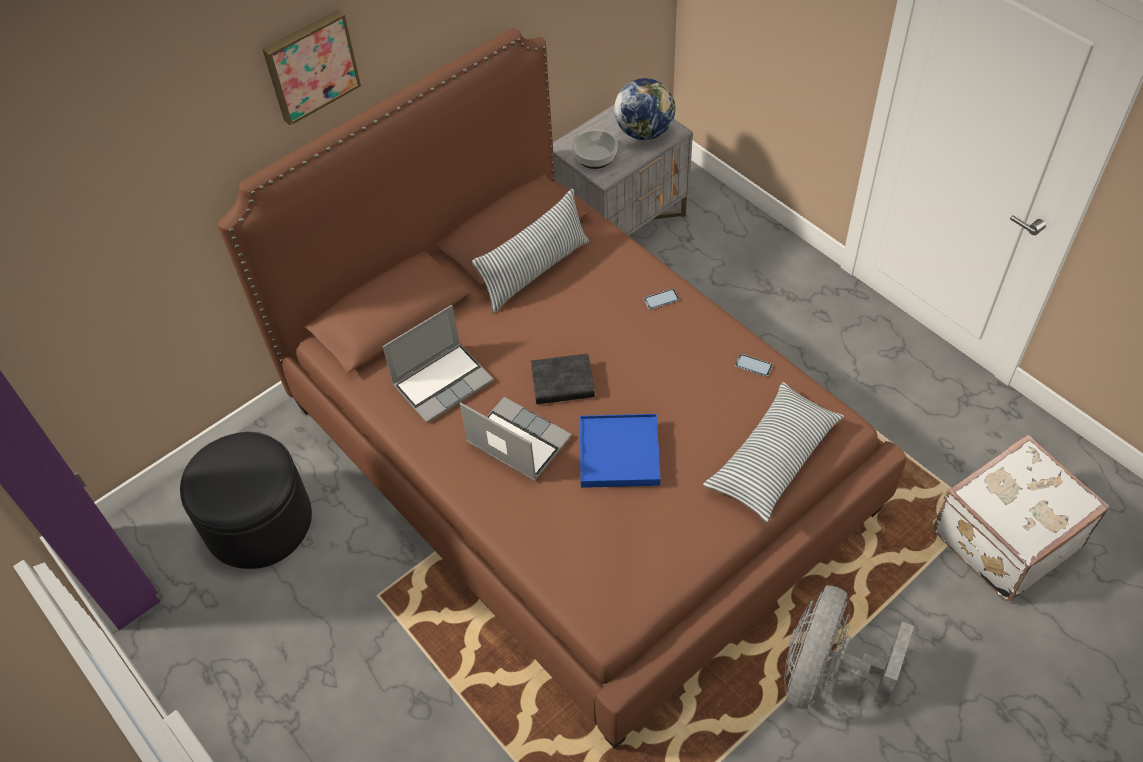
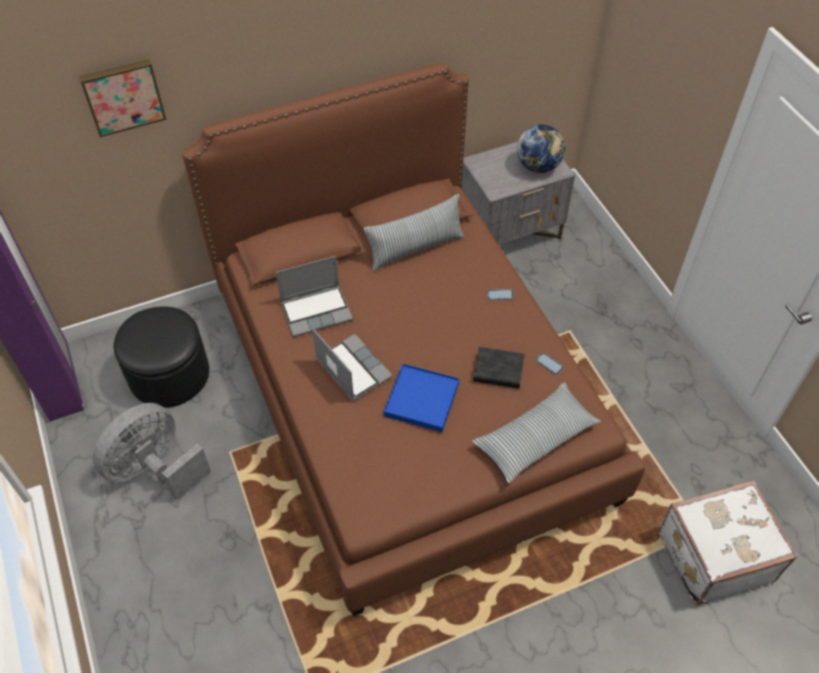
camera: 15 degrees right, 0 degrees up
(310, 65) = (275, 54): picture -> picture (123, 96)
(562, 383) = (402, 336): black book -> black book (498, 371)
(594, 157) = (493, 175): bowl -> none
(826, 673) = (532, 613): grey fan -> grey fan (155, 469)

